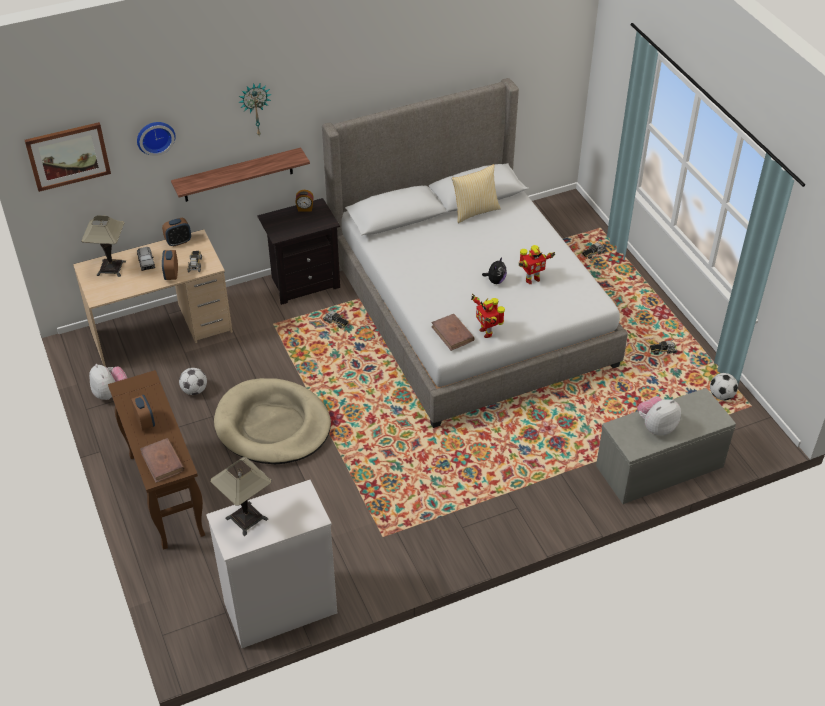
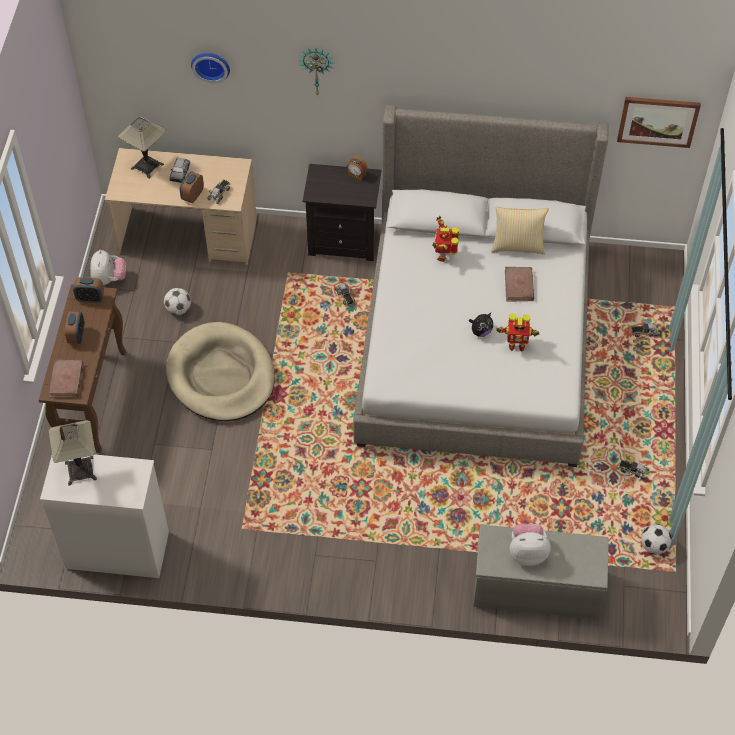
camera: 30 degrees right, 10 degrees up
(68, 156) = (124, 56): picture -> picture (658, 121)
(178, 242) = (220, 163): alarm clock -> alarm clock (90, 298)
(238, 175) = (293, 122): shelf -> none
(452, 334) = (398, 370): brown book -> brown book (519, 286)
(487, 331) = (432, 382): toy robot -> toy robot (443, 255)

